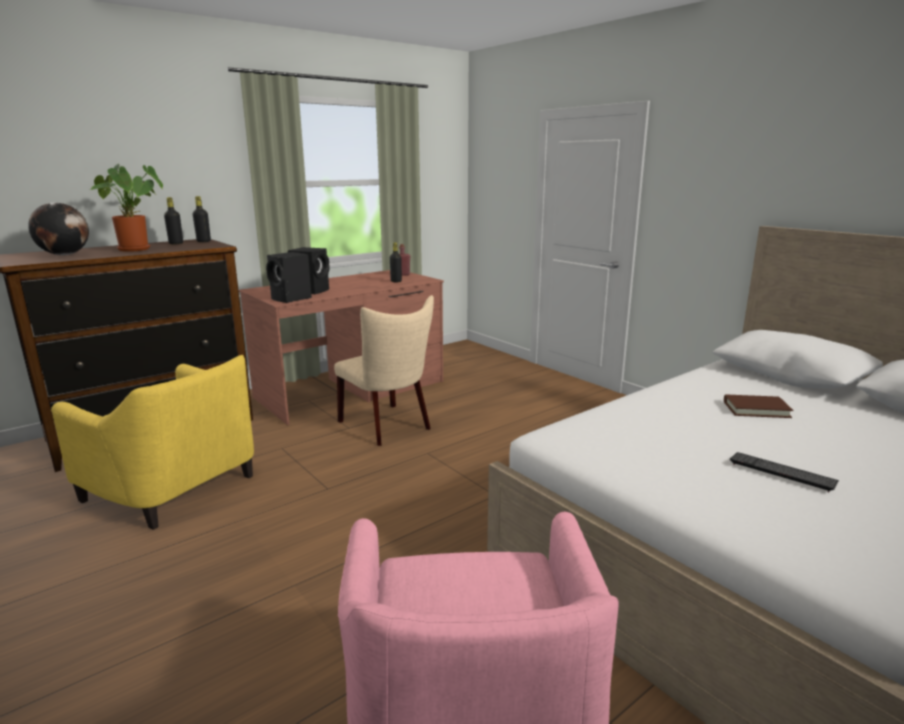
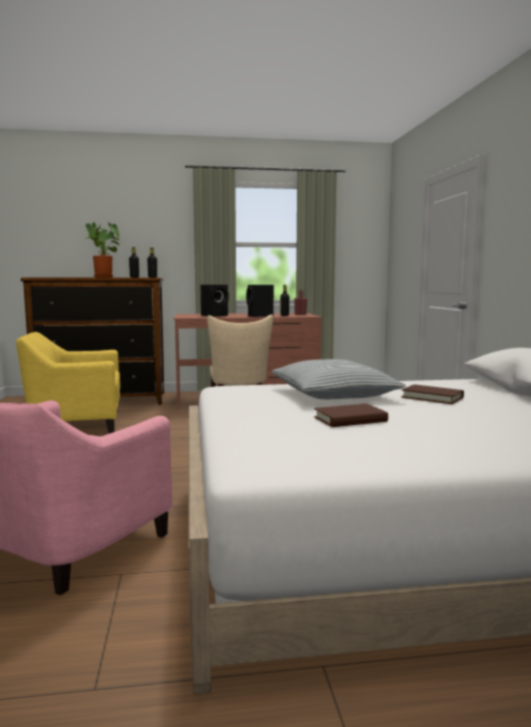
camera: 30 degrees right, 10 degrees down
(65, 255) = (64, 277): globe -> none
(176, 487) = (75, 424): yellow armchair -> yellow armchair turned 105 degrees clockwise
(291, 299) = (192, 317): black speaker -> black speaker (260, 316)
(673, 424) = (333, 394): none -> pillow
(782, 472) = (350, 420): keyboard -> brown book

